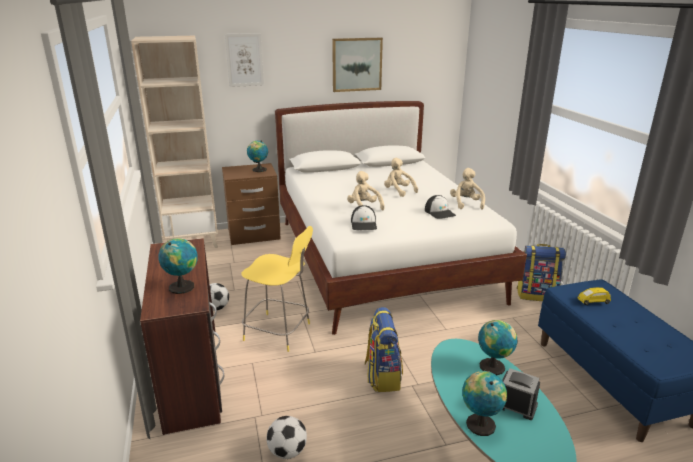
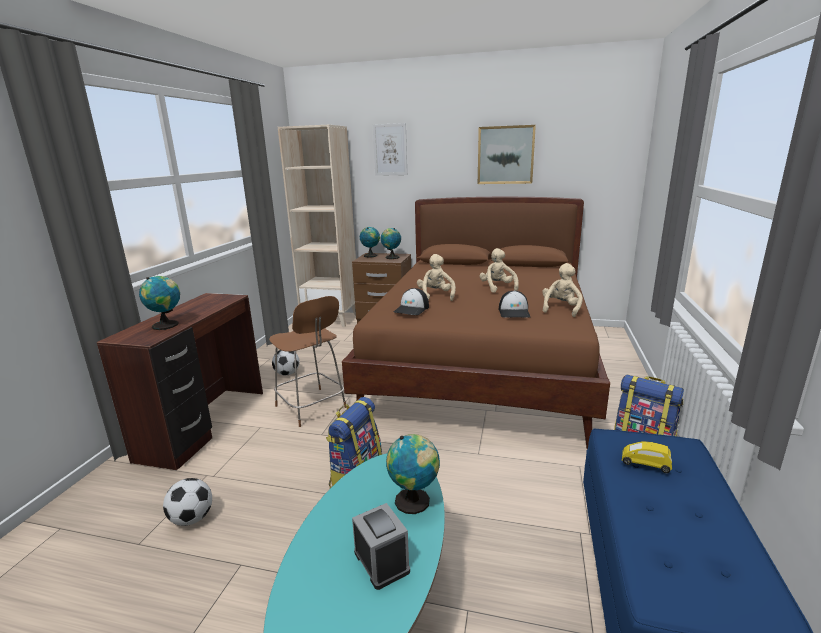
camera: 30 degrees right, 5 degrees down
(279, 332) = (312, 408): yellow stool -> brown stool
(382, 258) = (483, 365): white bed -> brown bed
(479, 423) = (309, 562): globe -> globe (370, 255)

